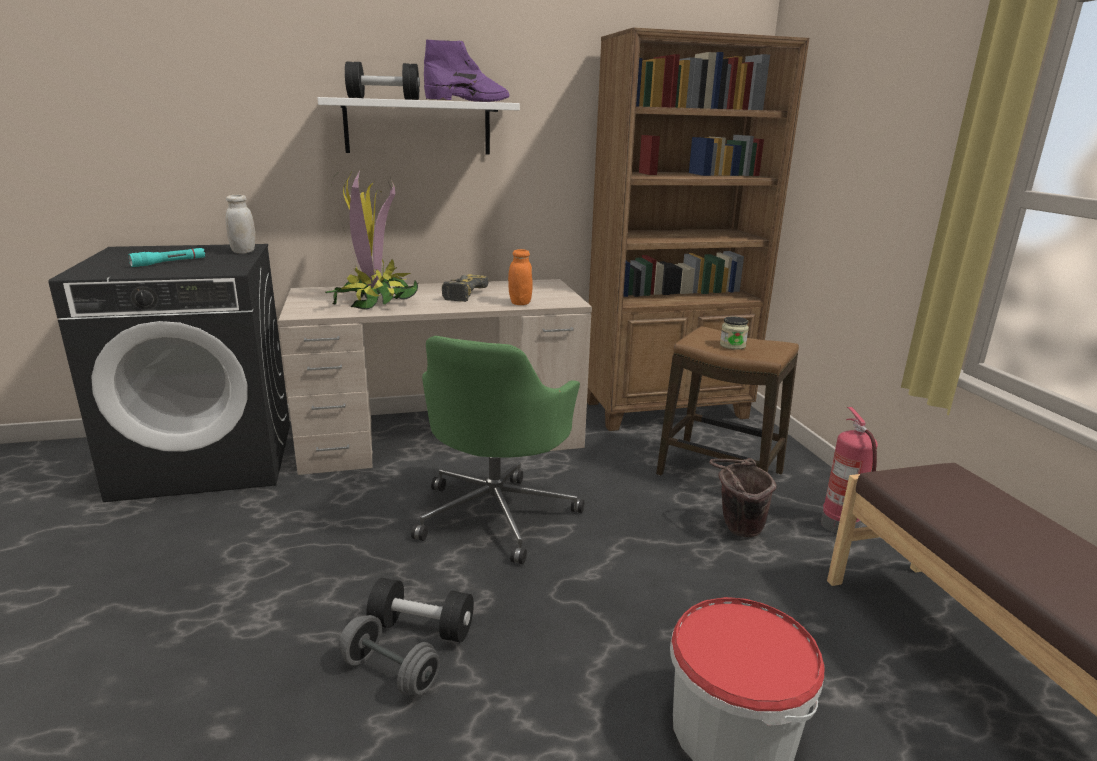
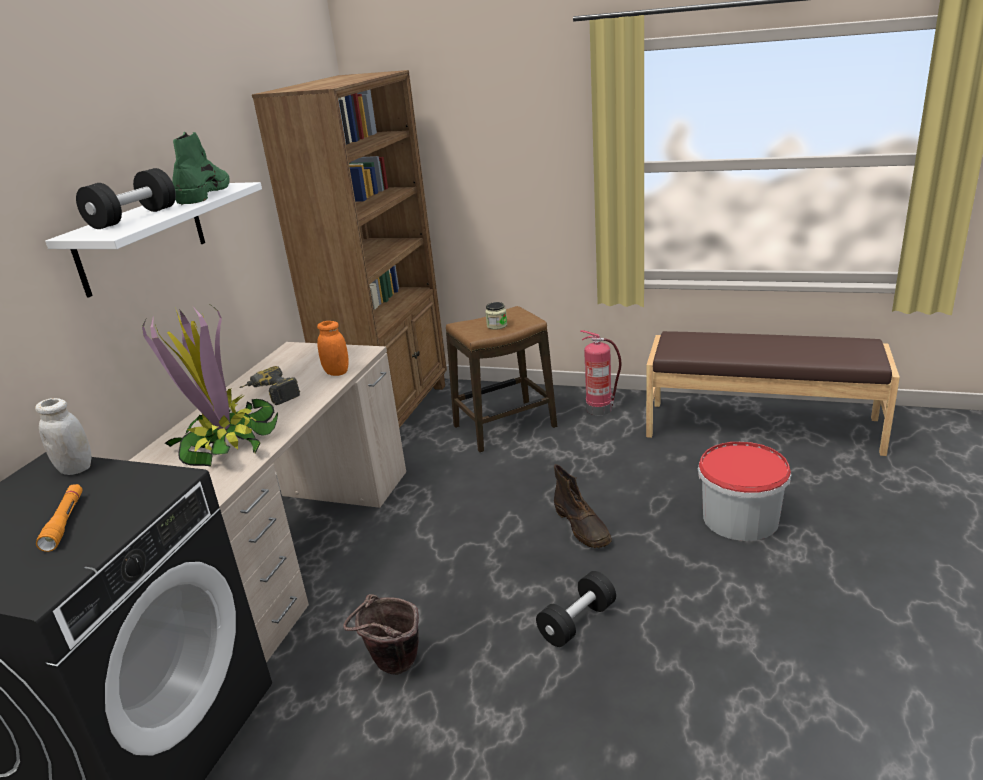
camera: 55 degrees left, 5 degrees up
(169, 263) = (65, 522): turquoise flashlight -> orange flashlight
(390, 673) = (617, 649): grey dumbbell -> none
(468, 101) = (205, 193): purple boot -> green boot
(497, 513) = (460, 545): green office chair -> none
(588, 582) = (582, 527): none -> brown boot
(736, 529) = (572, 446): brown bucket -> brown bucket (392, 667)

